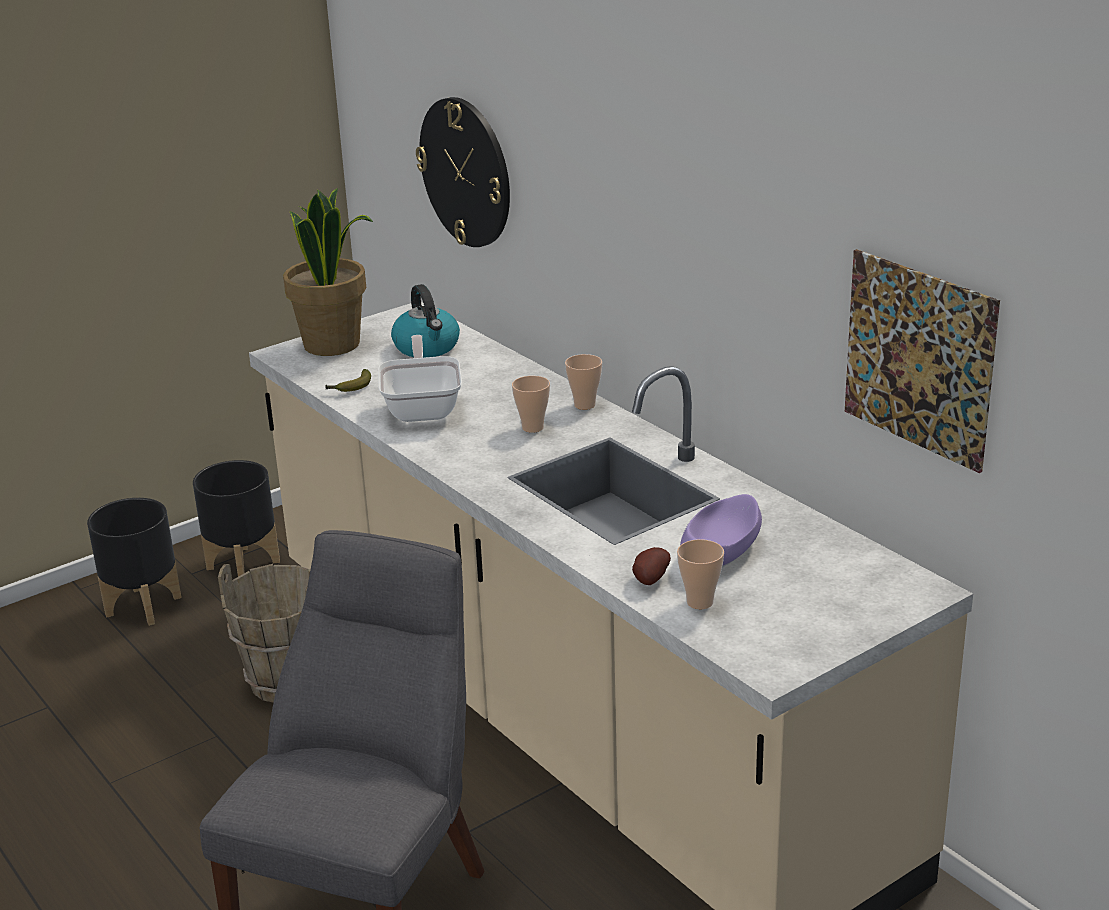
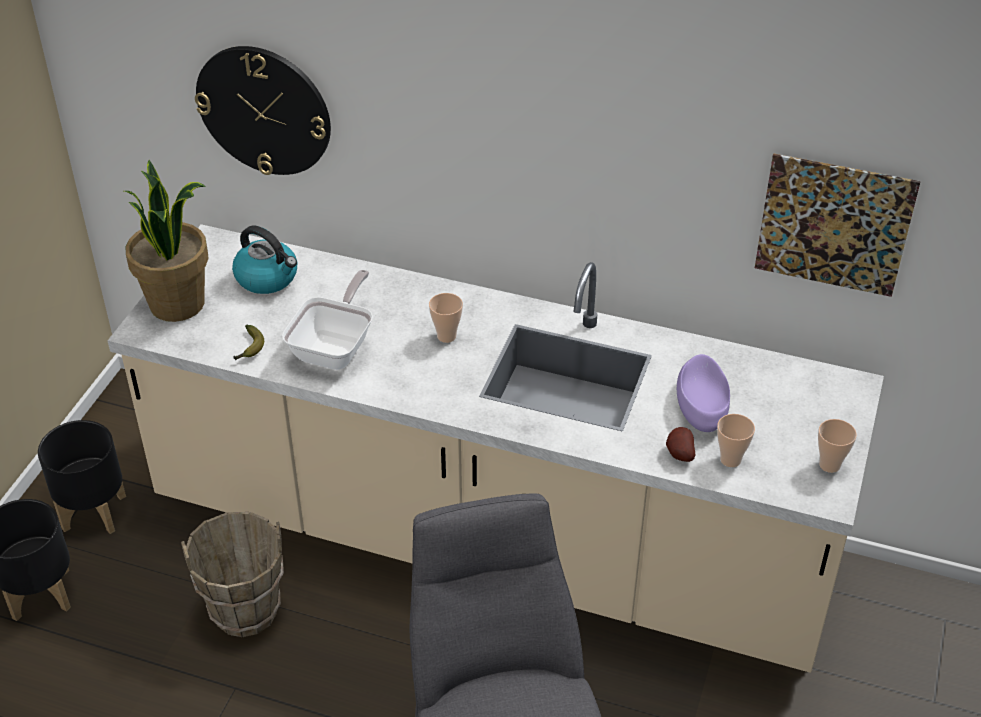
camera: 35 degrees left, 15 degrees up
(423, 407) = (335, 348): frying pan -> frying pan turned 60 degrees clockwise
(584, 405) = (462, 296): cup -> cup (829, 465)

